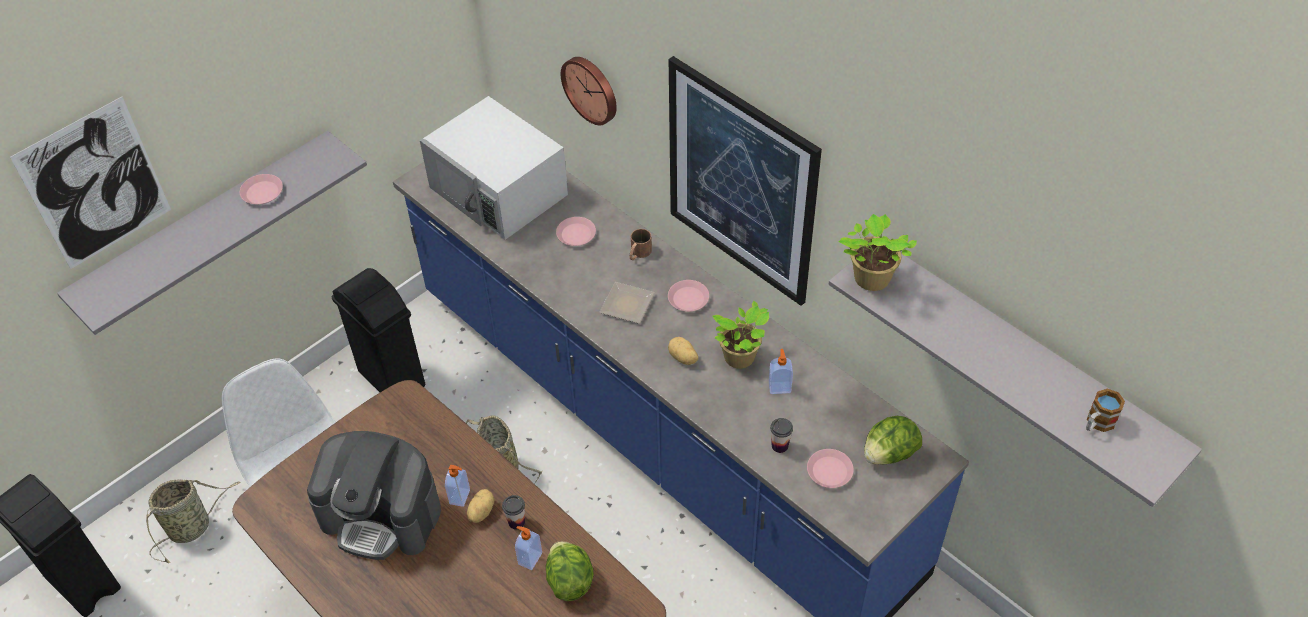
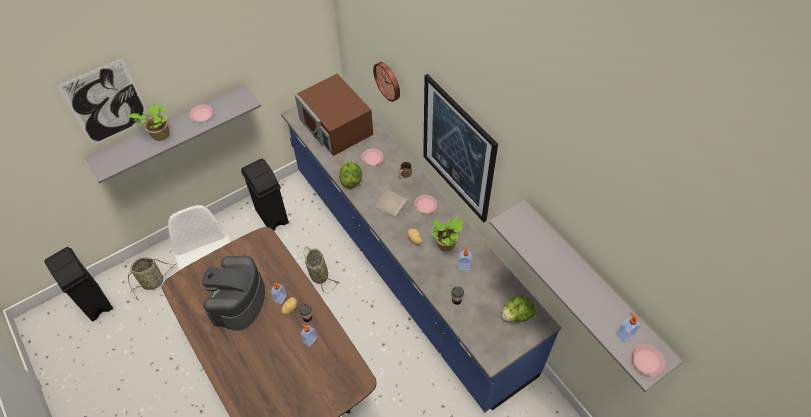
camera: 10 degrees right, 5 degrees up
(382, 515) = (238, 301): coffee machine -> coffee machine turned 75 degrees clockwise
(499, 191) = (336, 127): white microwave -> brown microwave
(569, 580) = (328, 356): lettuce -> lettuce (351, 180)
(829, 471) = (481, 320): pink plate -> pink plate (646, 361)
(870, 280) = (513, 224): potted plant -> potted plant (159, 135)
(1097, 423) = (624, 334): mug -> soap dispenser

